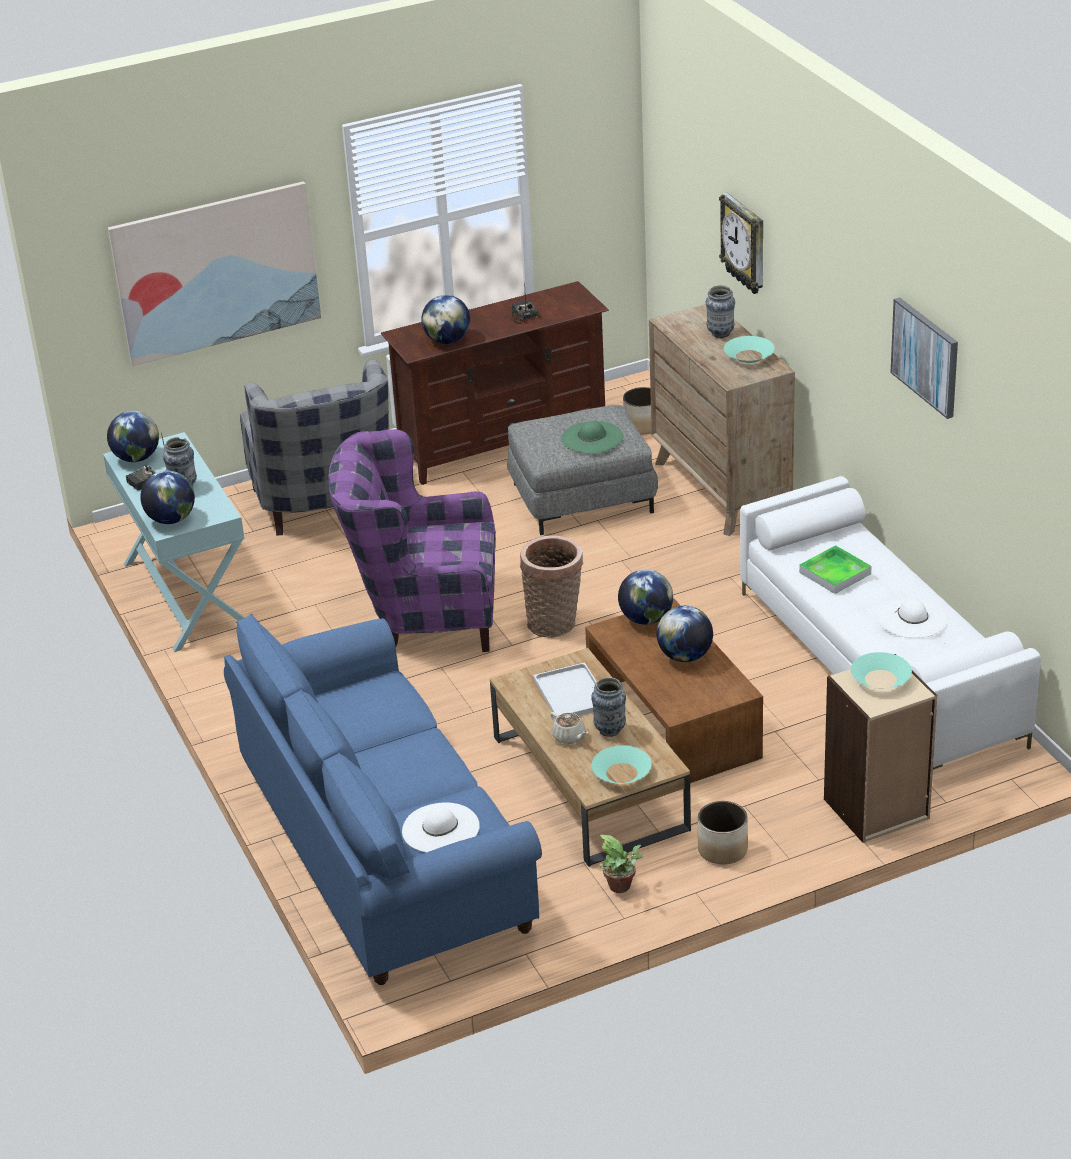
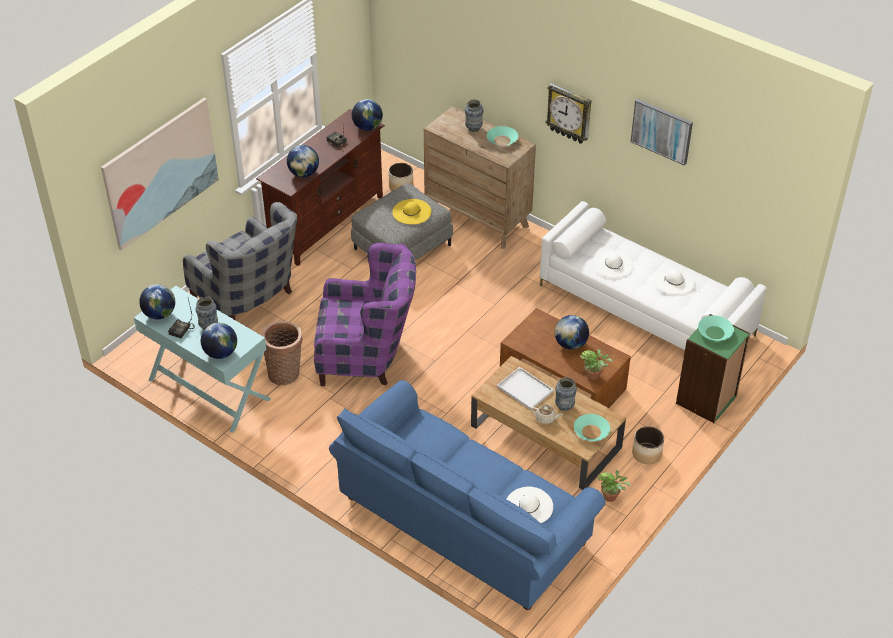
camera: 30 degrees left, 10 degrees up
(424, 614) = (367, 356): purple armchair -> purple armchair turned 150 degrees counterclockwise
(555, 623) = (449, 338): basket -> basket (286, 373)
(592, 438) = (411, 212): green hat -> yellow hat
(646, 619) = (531, 326): globe -> globe (367, 127)
(685, 704) = (594, 376): none -> potted plant
(745, 244) = (481, 71): wall clock -> wall clock (569, 113)
(835, 573) = (613, 264): tray -> white hat
(876, 809) = (706, 400): beige bookcase -> green bookcase

